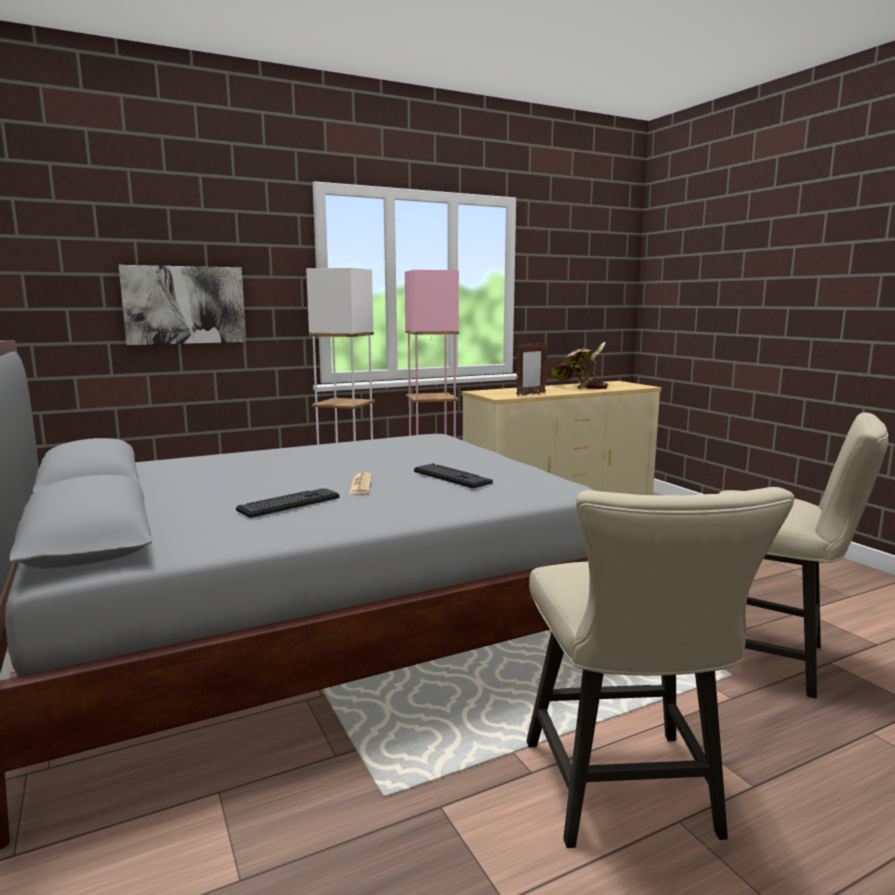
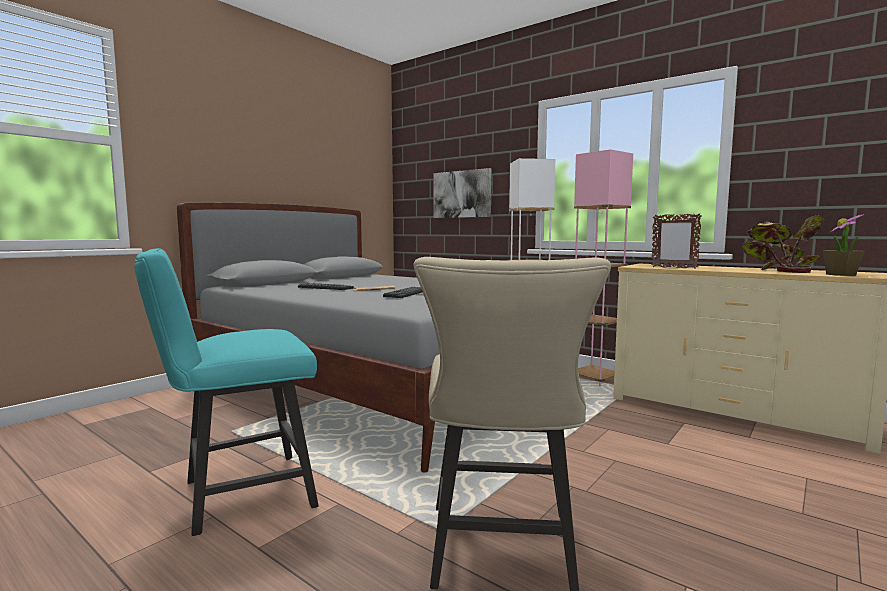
camera: 65 degrees right, 5 degrees down
(626, 387) = (841, 274): none -> potted plant
(626, 797) = (237, 495): beige chair -> turquoise chair

